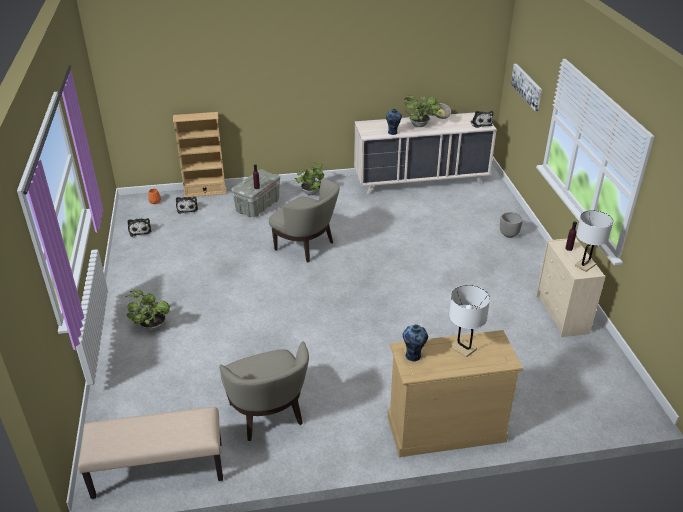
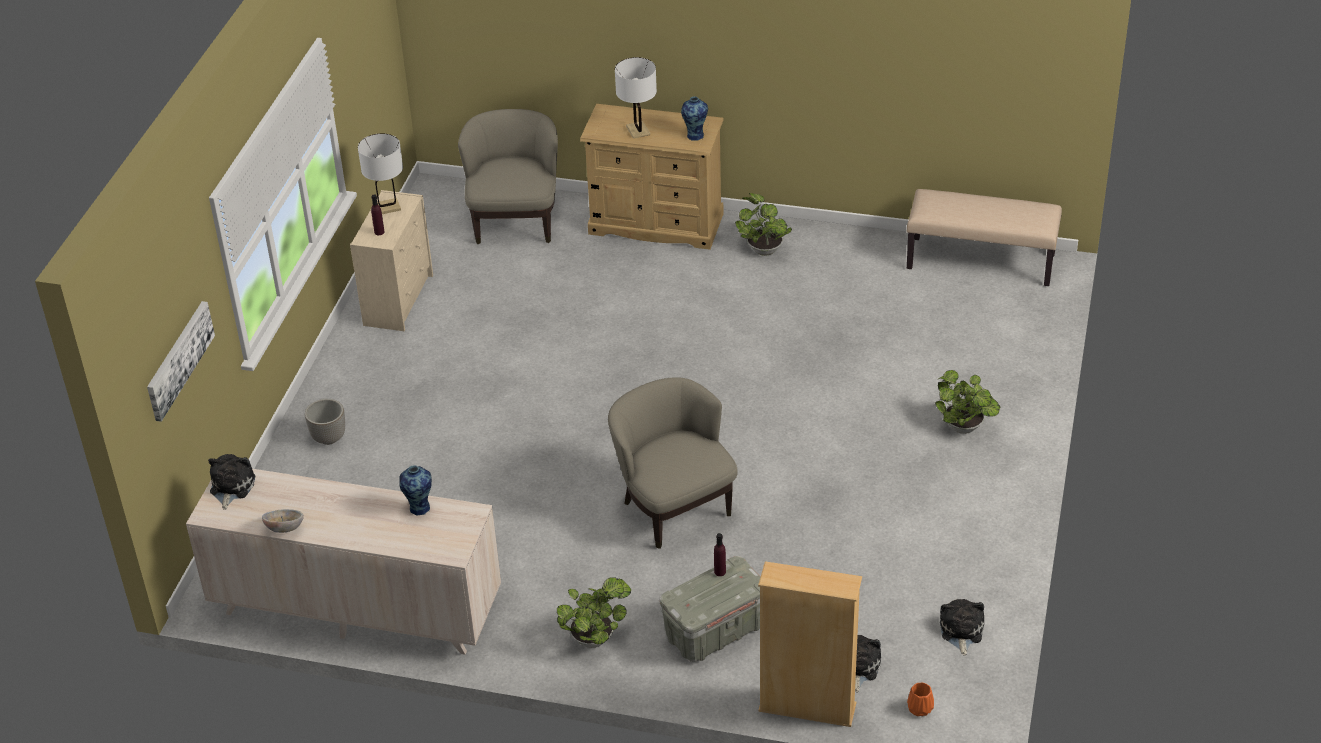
camera: 155 degrees left, 5 degrees up
(268, 415) = (844, 282): beige armchair -> beige armchair (515, 222)
(420, 125) = (348, 514): potted plant -> potted plant (763, 248)

